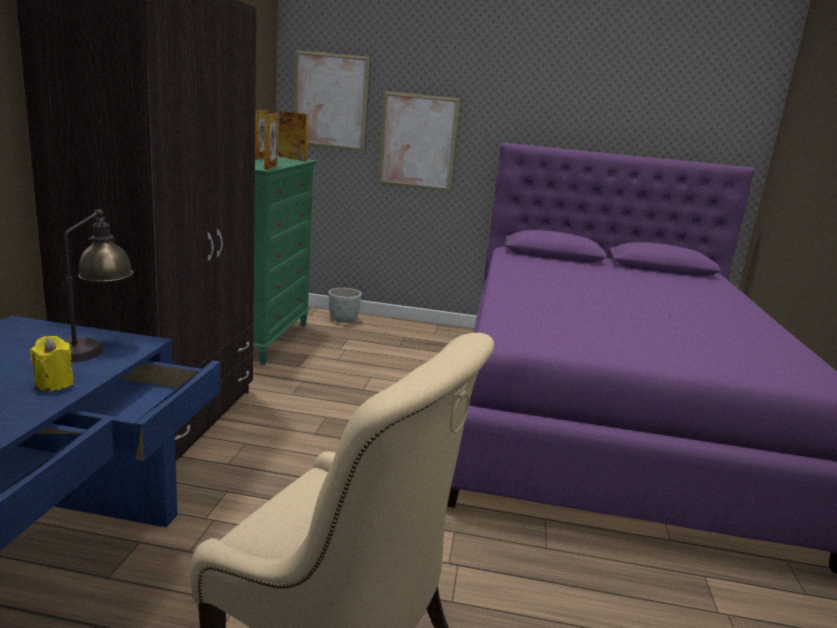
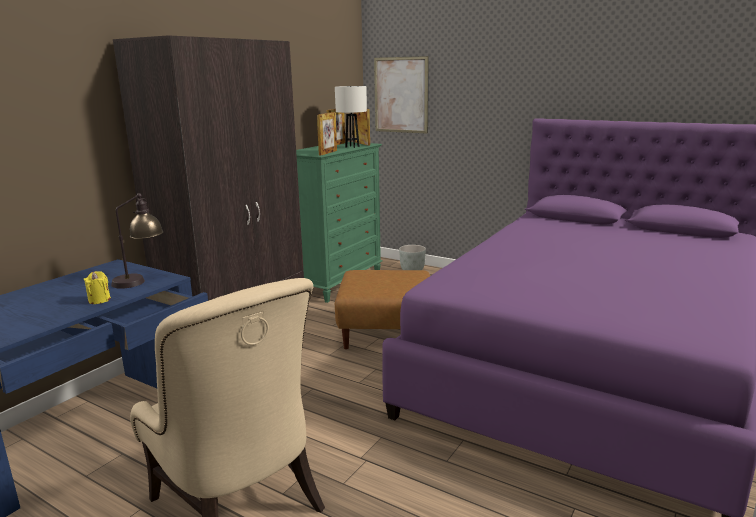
camera: 25 degrees right, 0 degrees up
(288, 161) = (352, 147): none -> white table lamp
(366, 397) = (386, 332): none -> brown ottoman
(418, 141) = (468, 122): picture -> none

